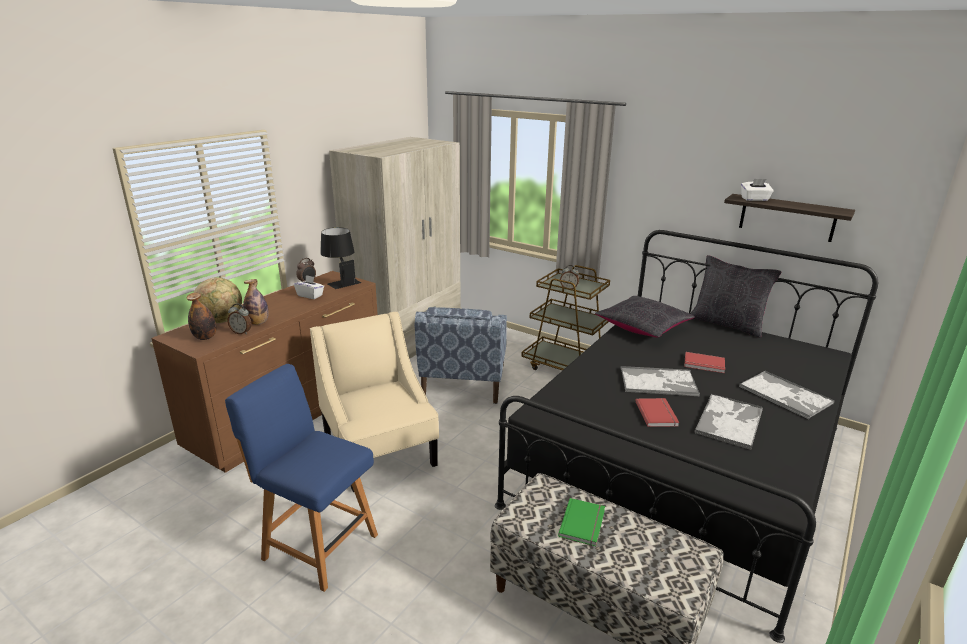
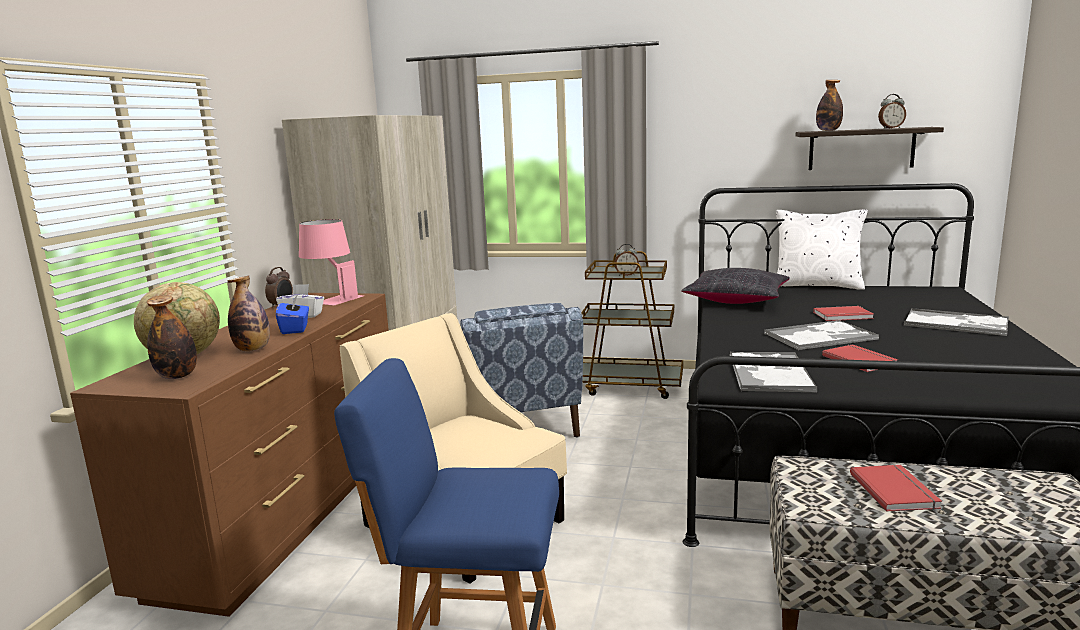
camera: 20 degrees left, 10 degrees down
(241, 332) = (237, 362): alarm clock -> alarm clock (890, 128)
(295, 308) = (295, 329): none -> blue tissue box
(341, 281) = (332, 298): black table lamp -> pink table lamp
(584, 523) = (895, 490): green book -> red book
(727, 324) = (817, 285): black pillow -> white pillow
(729, 421) = (938, 351): tray -> tray (769, 373)
(754, 199) = (828, 130): white tissue box -> bottle

